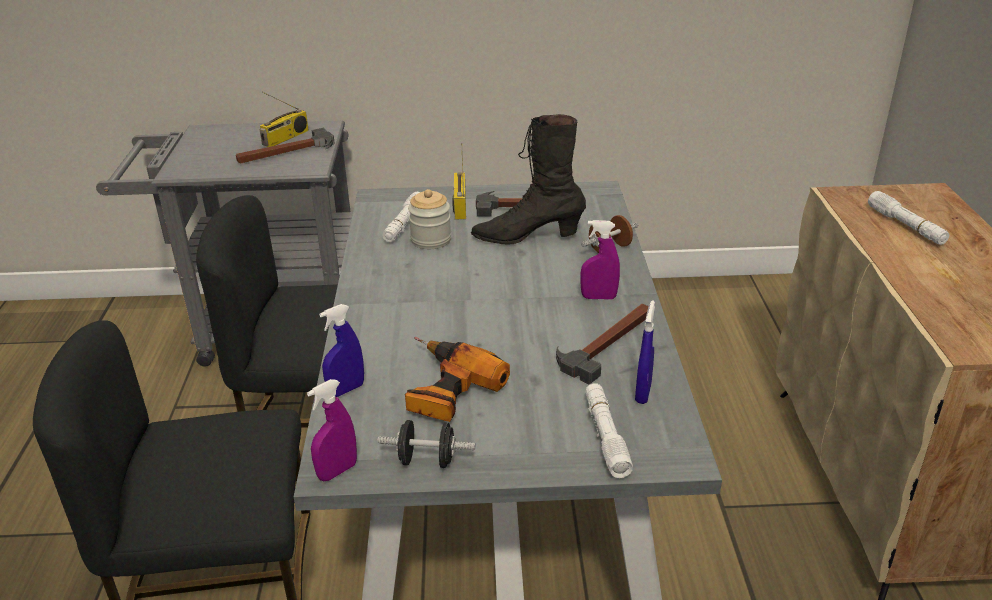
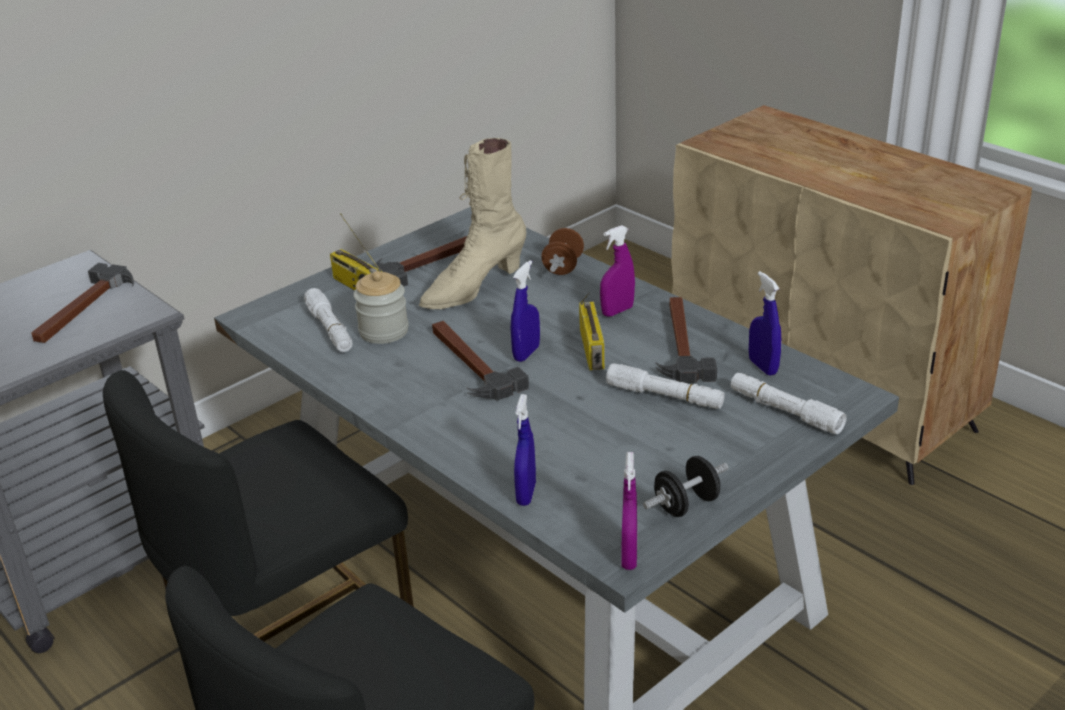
camera: 40 degrees left, 0 degrees up
(285, 138) = (51, 295): radio -> radio (593, 349)
(444, 390) = (611, 447): power drill -> none
(447, 286) = (469, 364): none -> hammer
(492, 297) = (526, 353): none -> blue spray bottle
(527, 237) = (473, 288): black boot -> beige boot
(905, 226) = (786, 149): white flashlight -> white flashlight (665, 396)

